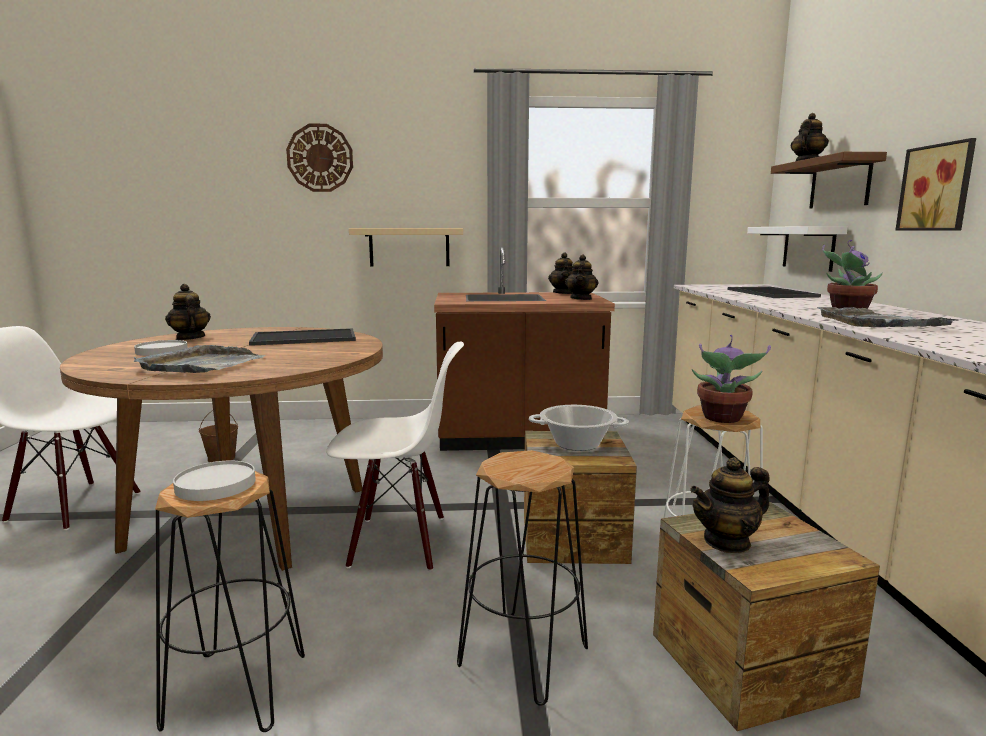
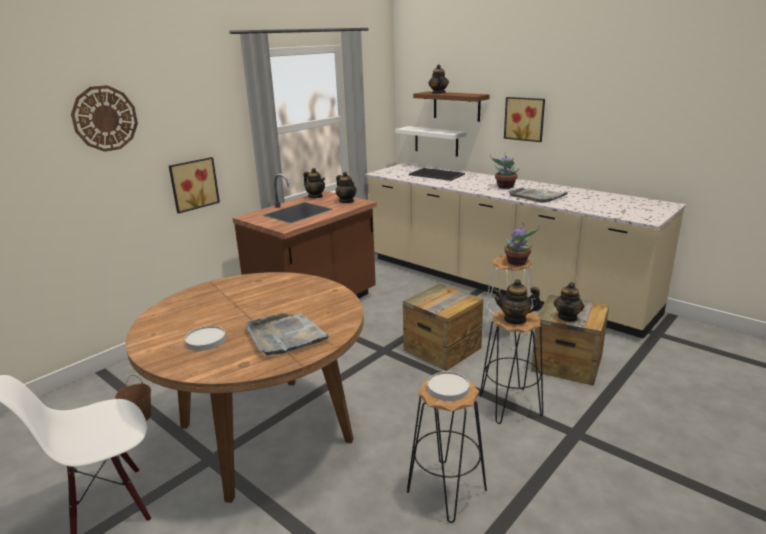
camera: 45 degrees left, 10 degrees up
(190, 338) = (170, 323): teapot -> teapot (515, 319)
(303, 338) = (255, 291): tray -> none
(398, 542) = (376, 395): white chair -> none
(409, 247) = (193, 184): beige shelf -> picture
(577, 444) = (440, 298): cooking pot -> none

